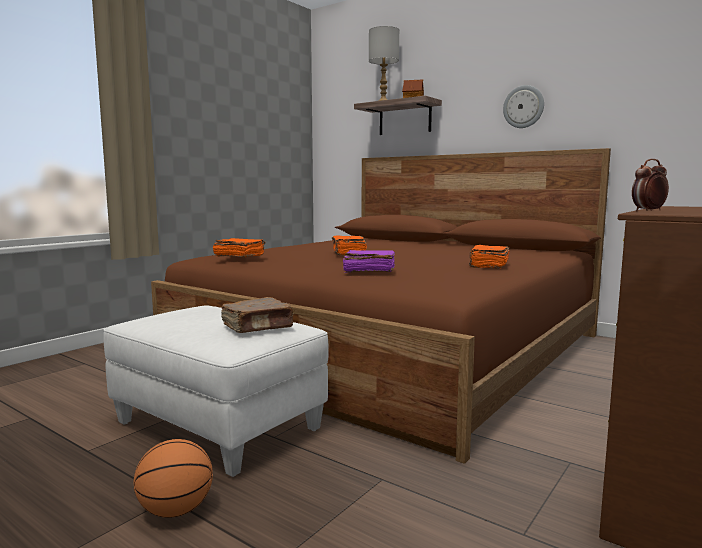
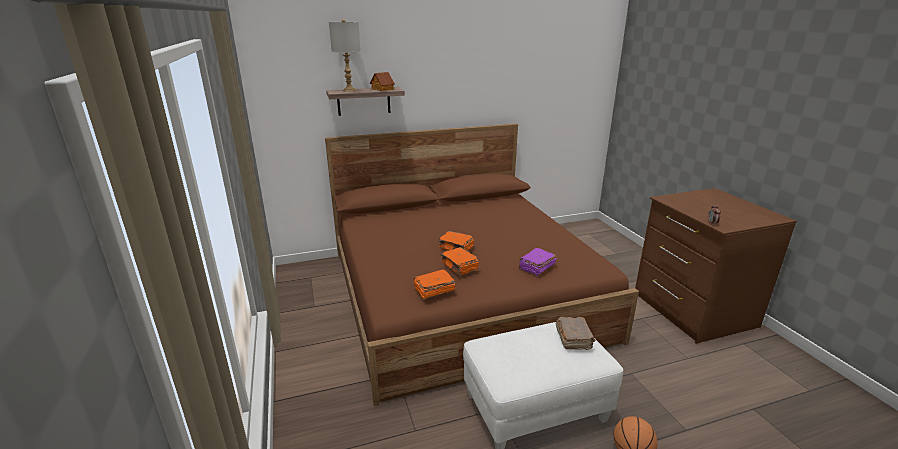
camera: 55 degrees left, 15 degrees up
(488, 265) = (541, 230): orange book -> orange book (459, 267)
(523, 107) = (462, 95): wall clock -> none

